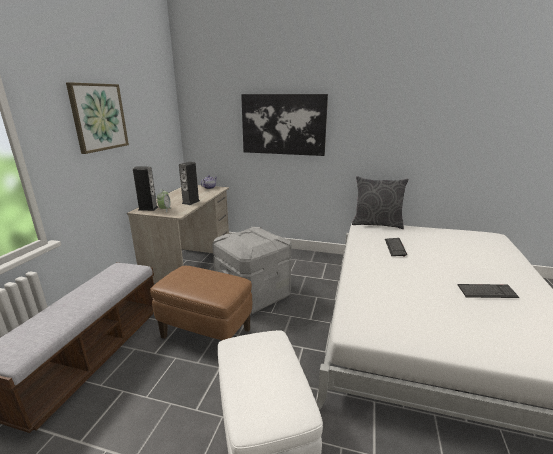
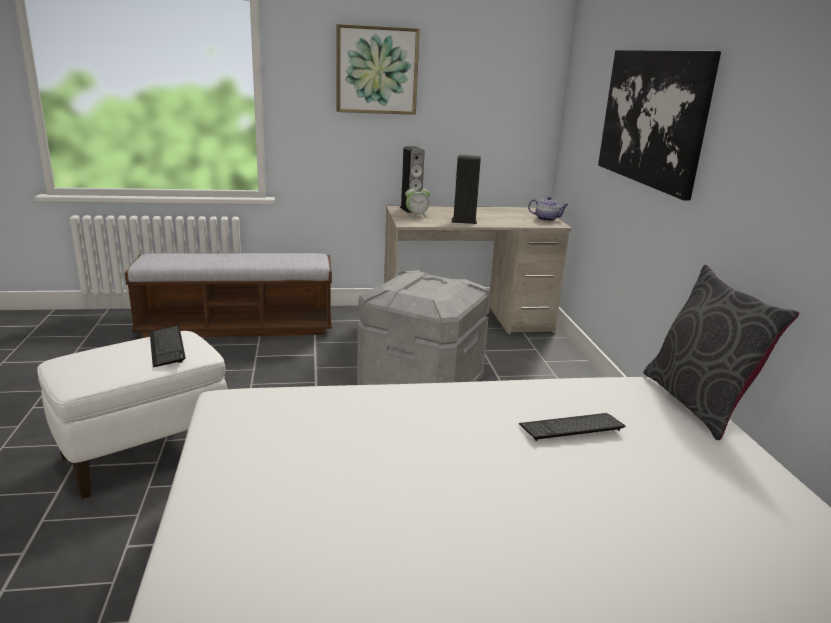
camera: 65 degrees right, 0 degrees up
(206, 334) = (306, 376): brown ottoman -> none
(486, 292) = (438, 555): keyboard -> keyboard (167, 347)

